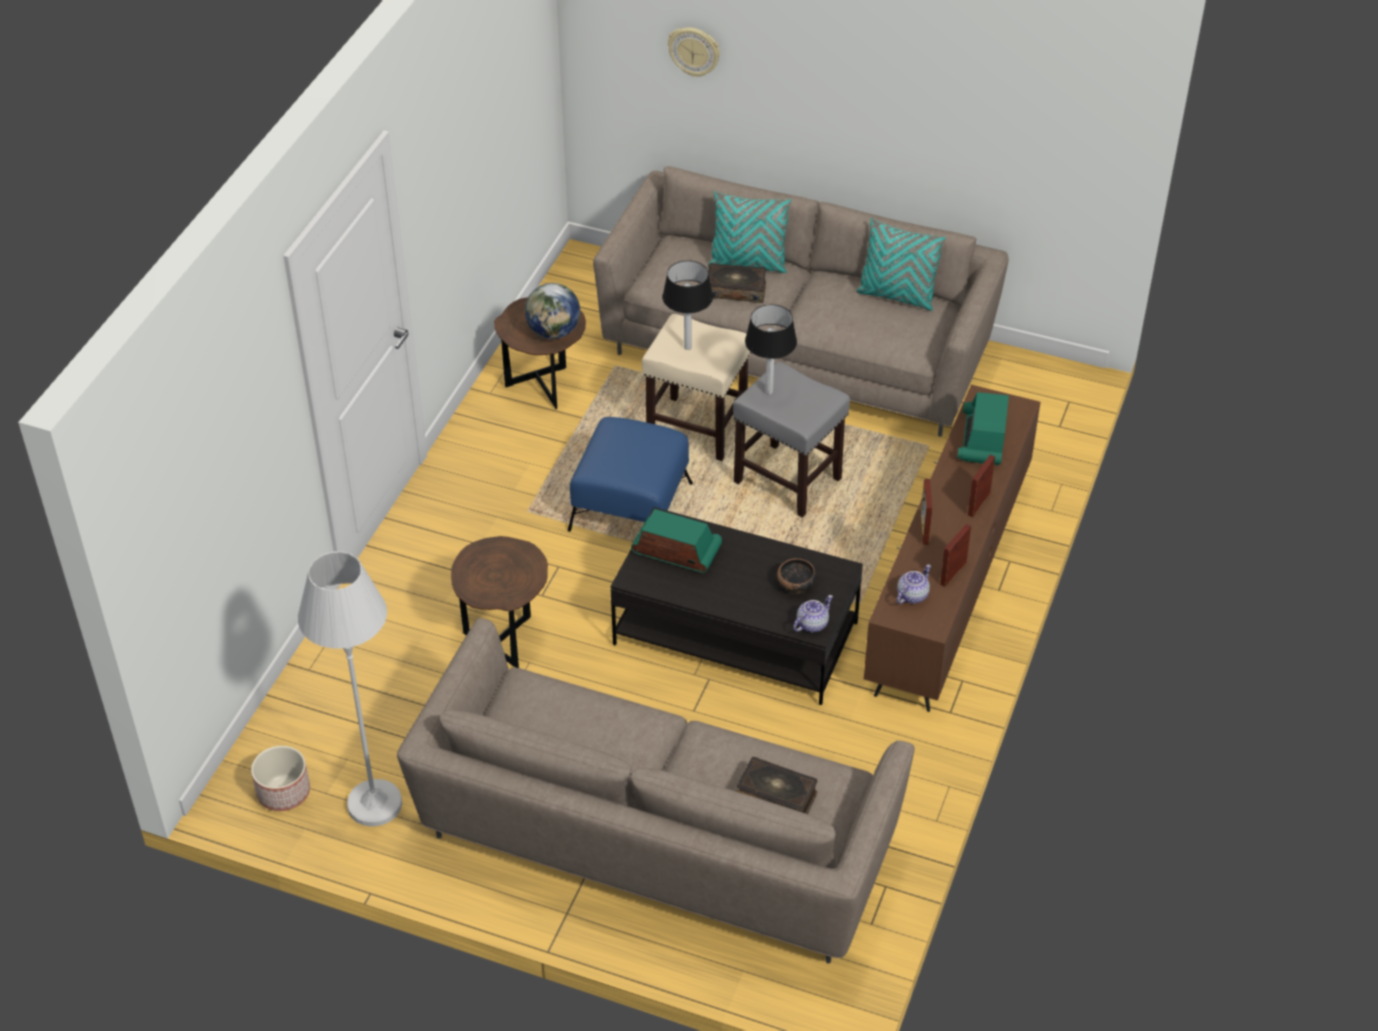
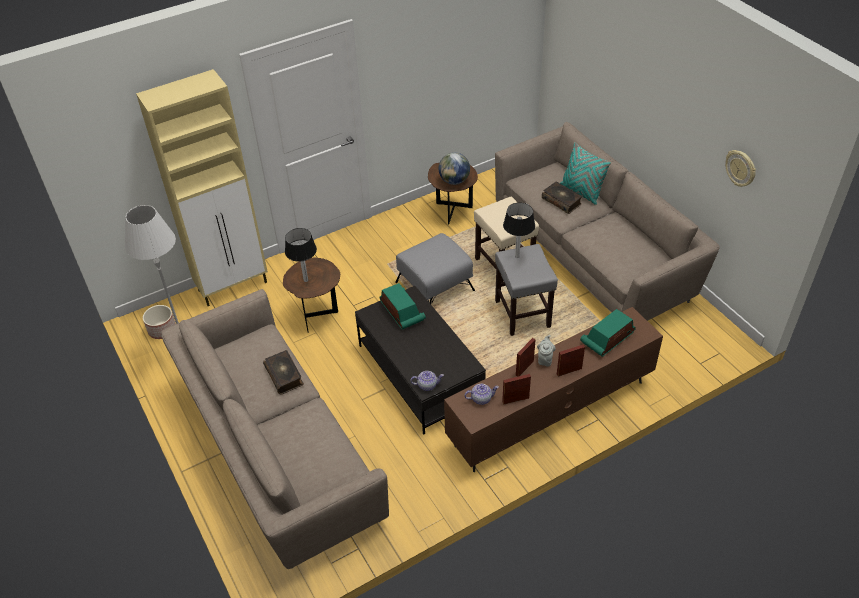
camera: 40 degrees right, 0 degrees up
(324, 667) = (233, 286): none -> beige cabinet
(631, 506) = (435, 286): blue ottoman -> grey ottoman
(688, 347) = (501, 215): table lamp -> table lamp (306, 280)
(694, 51) = (596, 58): wall clock -> wall clock (740, 168)
(776, 796) = (311, 460): book -> book (284, 376)
(796, 585) = (440, 361): bowl -> none
(897, 296) = (644, 243): turquoise pillow -> none
(936, 505) = (545, 359): none -> grey teapot

